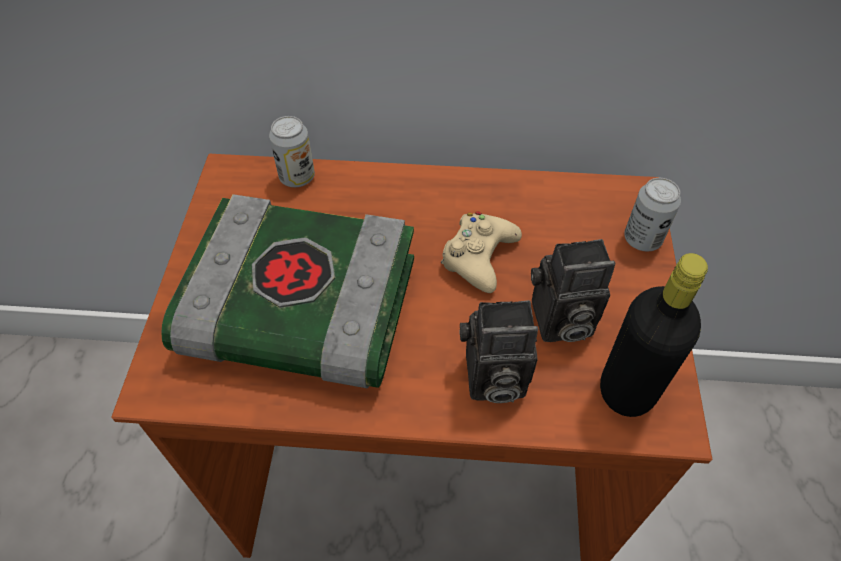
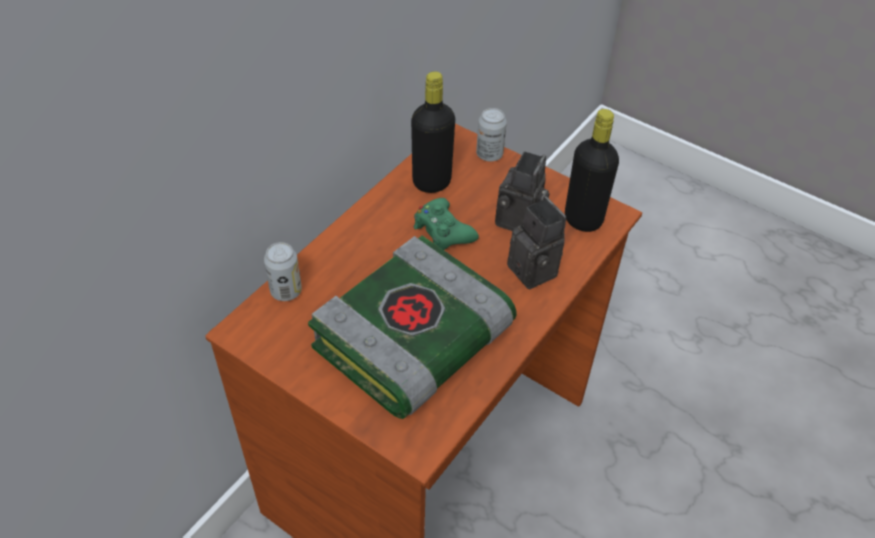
camera: 60 degrees left, 5 degrees down
(478, 257) = (443, 231): beige game controller -> green game controller
(491, 379) = (536, 271): camera -> camera turned 60 degrees counterclockwise
(545, 210) = (431, 182): none -> black bottle

